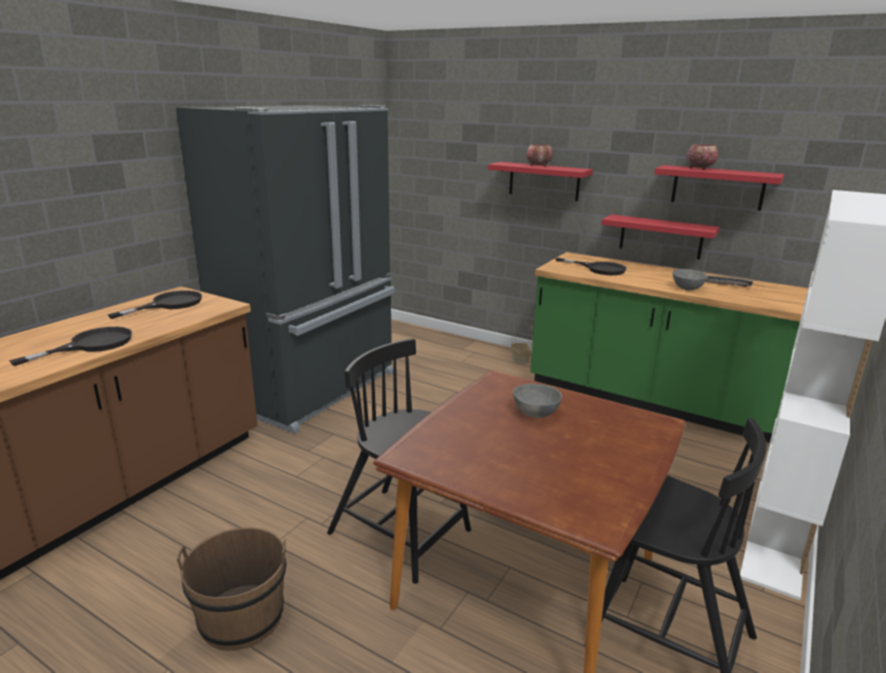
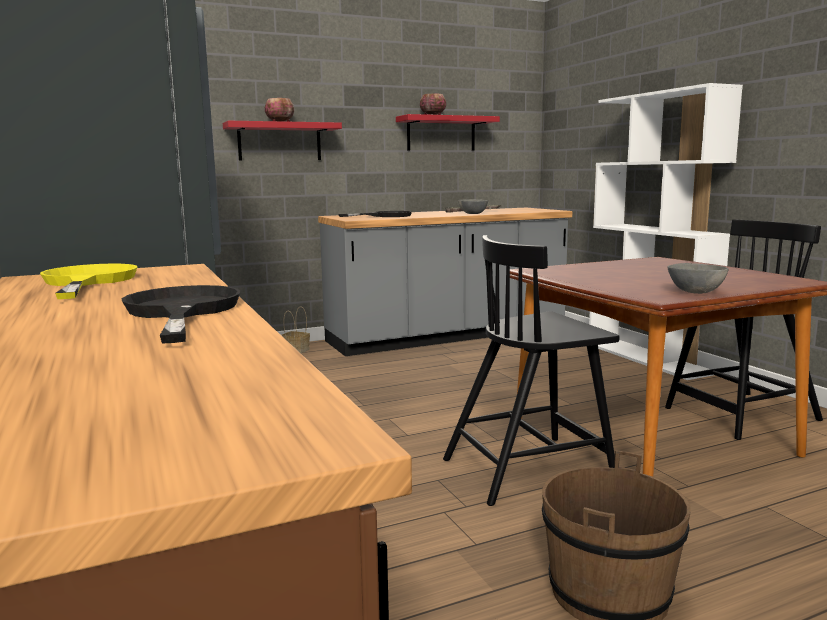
camera: 55 degrees left, 10 degrees down
(169, 304) = (87, 282): black frying pan -> yellow frying pan
(534, 413) = (613, 271): grey bowl -> grey bowl (695, 292)
(654, 401) = (447, 336): green counter -> grey counter
(661, 237) = (403, 185): red shelf -> none

